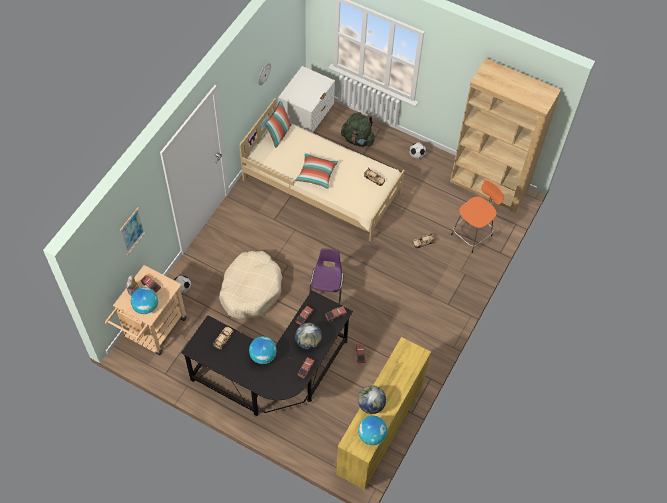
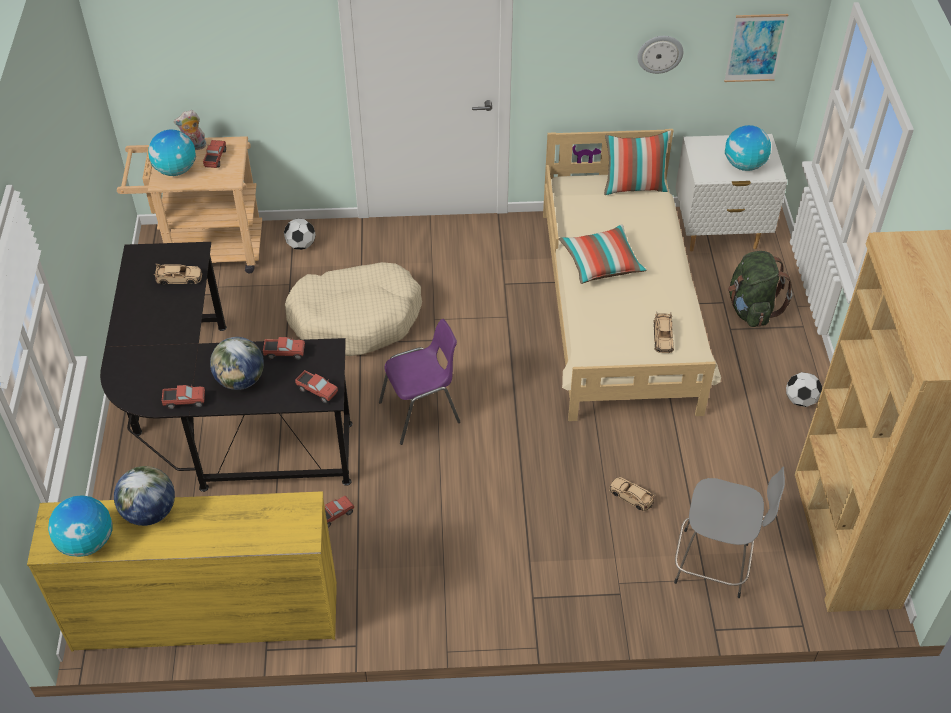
camera: 60 degrees right, 10 degrees down
(132, 231) = (231, 45): picture -> picture (755, 48)
(263, 355) = (178, 337): globe -> globe (744, 165)
(472, 234) = (715, 564): orange stool -> grey stool

